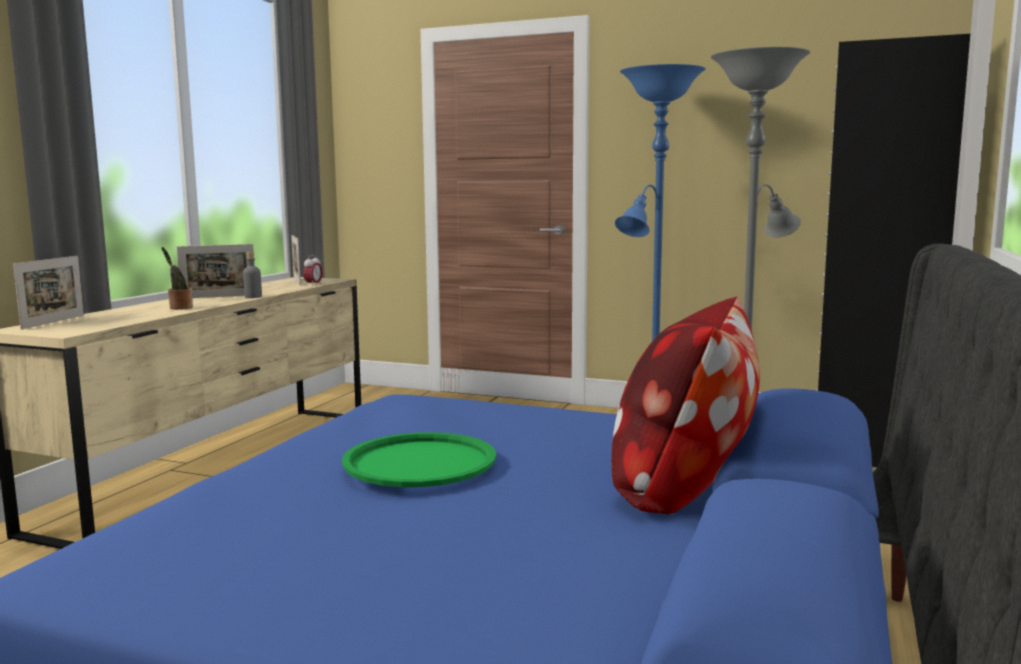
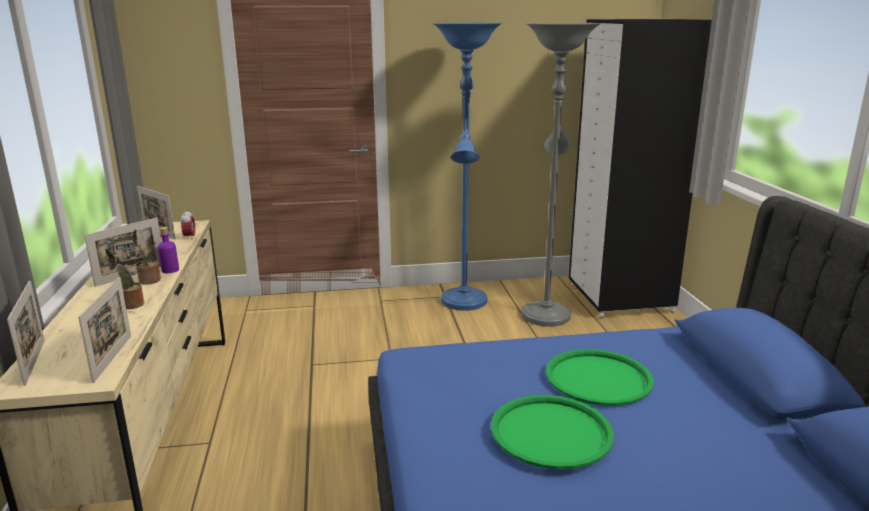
camera: 30 degrees left, 10 degrees up
(101, 326) = (113, 358): none -> picture frame
(223, 300) = (148, 281): none -> potted plant
(253, 297) = (170, 270): grey bottle -> purple bottle
(562, 441) = (598, 378): none -> green tray
(685, 485) = (719, 400): pillow -> none

